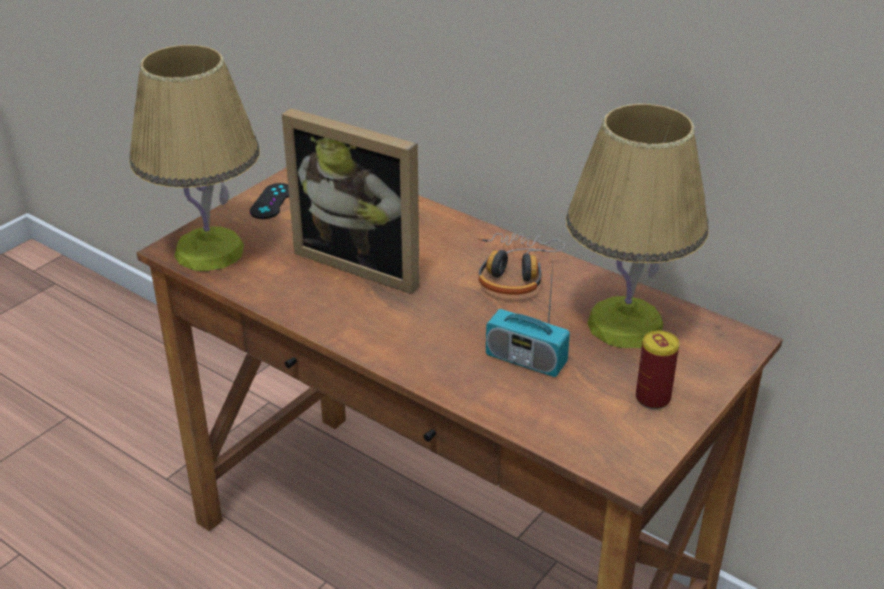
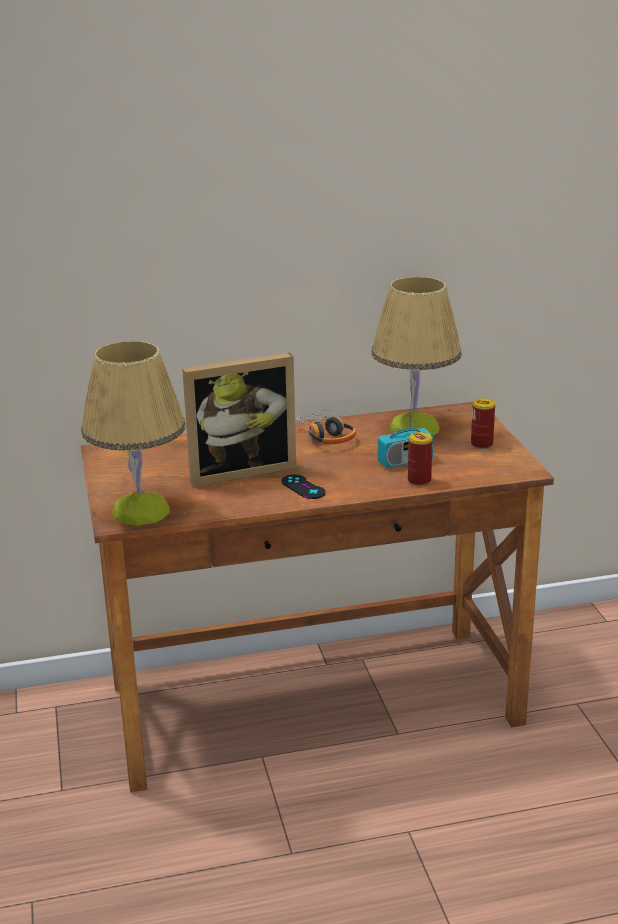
camera: 50 degrees left, 10 degrees down
(271, 201) = (118, 475): black game controller -> black game controller (303, 487)
(487, 395) = (419, 481): none -> can

